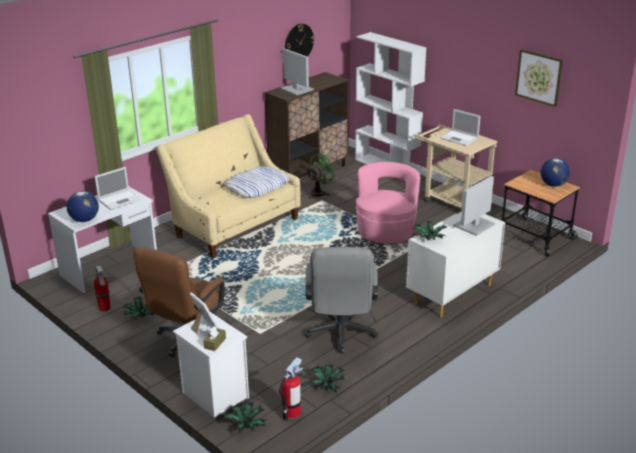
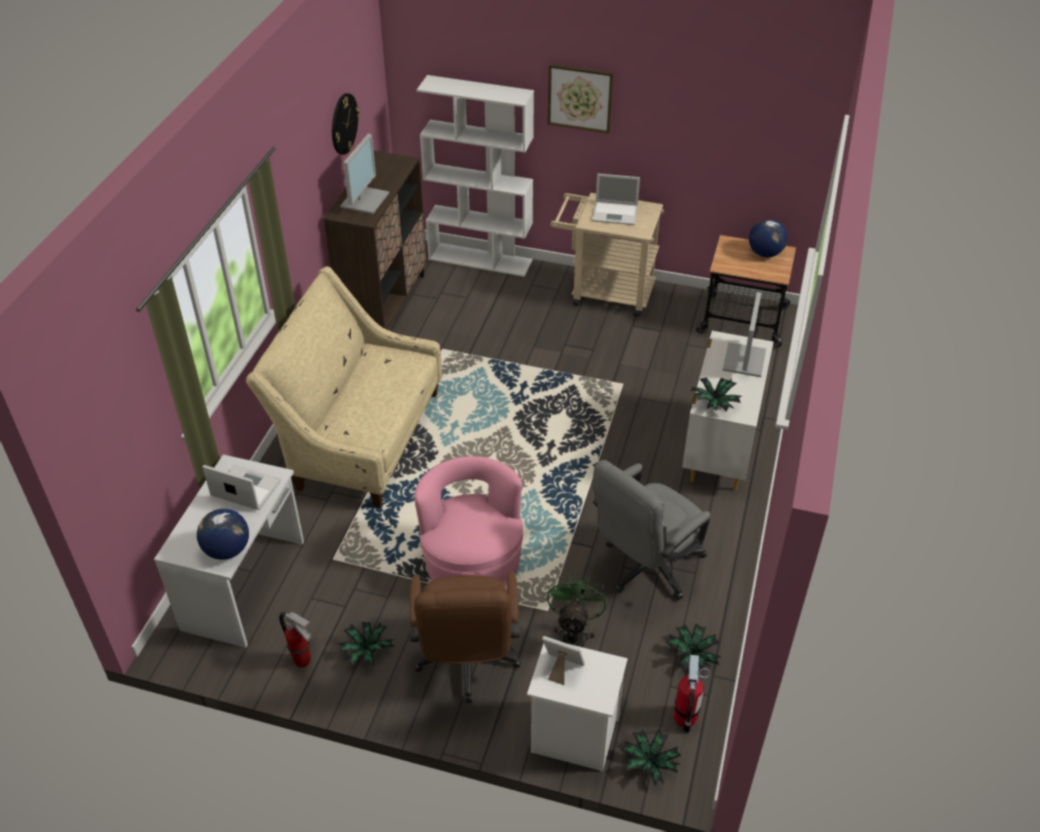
camera: 30 degrees left, 15 degrees up
(120, 200) = (244, 488): laptop -> laptop turned 90 degrees counterclockwise
(215, 343) = (599, 689): brown tissue box -> none
(257, 187) = (390, 377): pillow -> none
(296, 89) = (364, 199): monitor -> monitor turned 90 degrees clockwise
(320, 193) = (429, 336): green fan -> green fan (573, 635)
(341, 335) = (645, 568): grey office chair -> grey office chair turned 75 degrees clockwise
(386, 232) = (567, 375): pink armchair -> pink armchair (472, 563)
(539, 77) = (727, 116): picture -> picture (580, 98)

